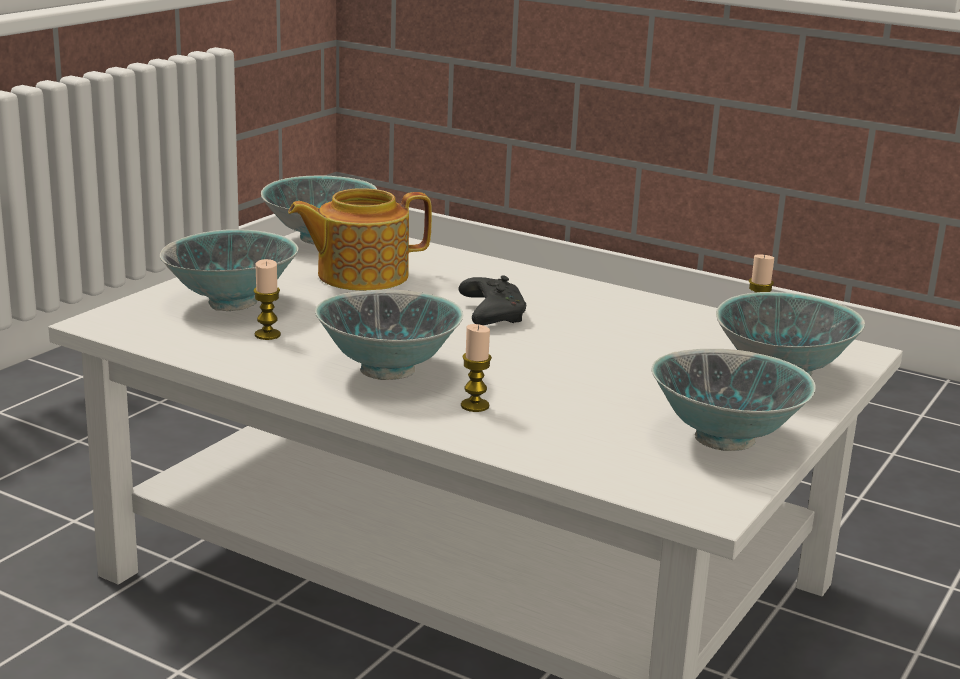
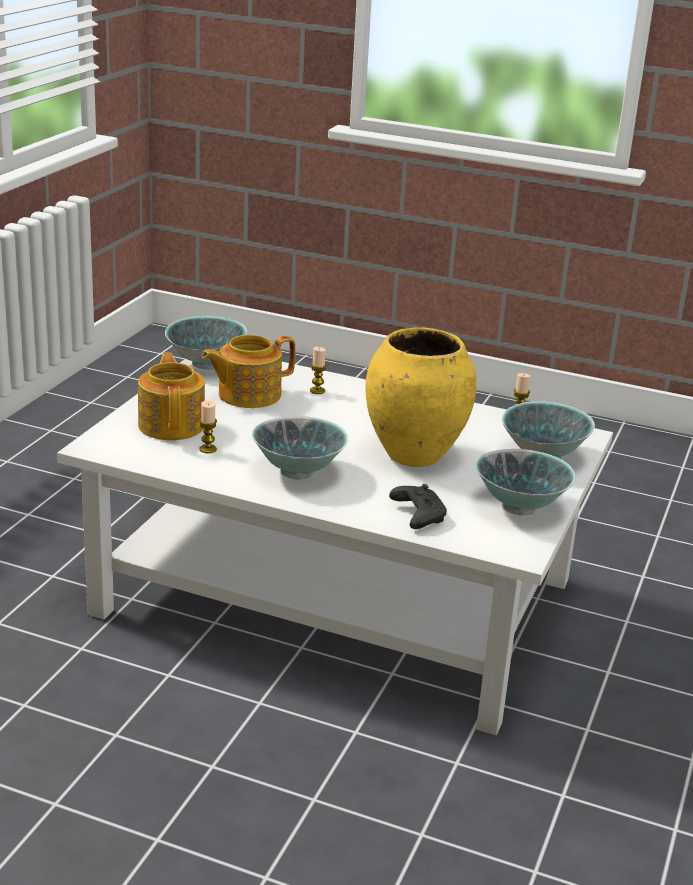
camera: 10 degrees left, 5 degrees up
(232, 303) = (172, 425): bowl -> teapot
(475, 406) = (362, 494): candle -> candle (317, 391)
(491, 314) = (347, 421): black game controller -> black game controller (417, 515)
(575, 361) = (413, 455): none -> yellow vase

